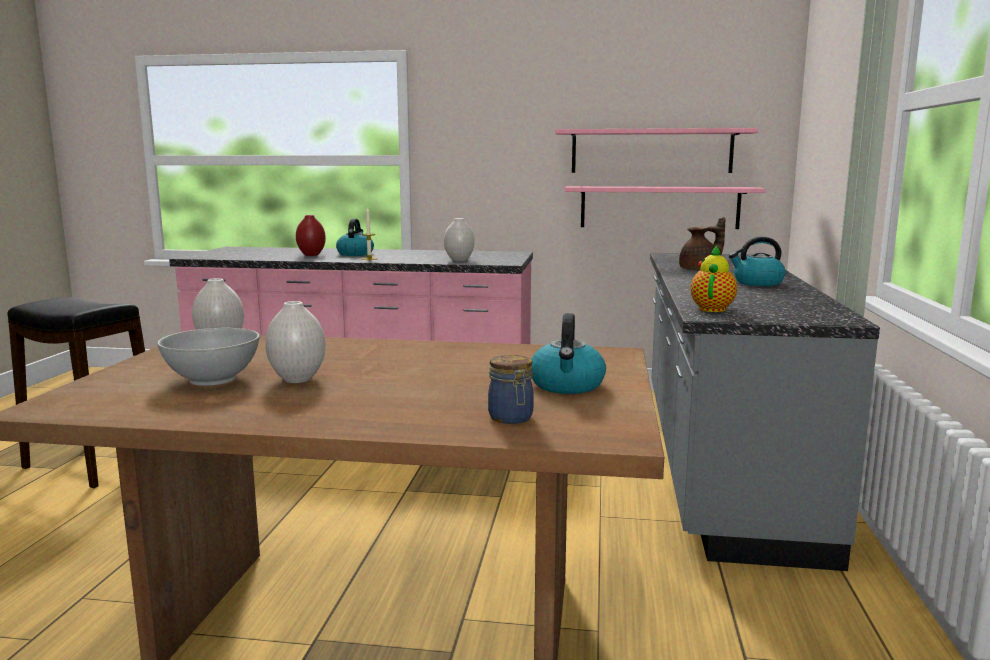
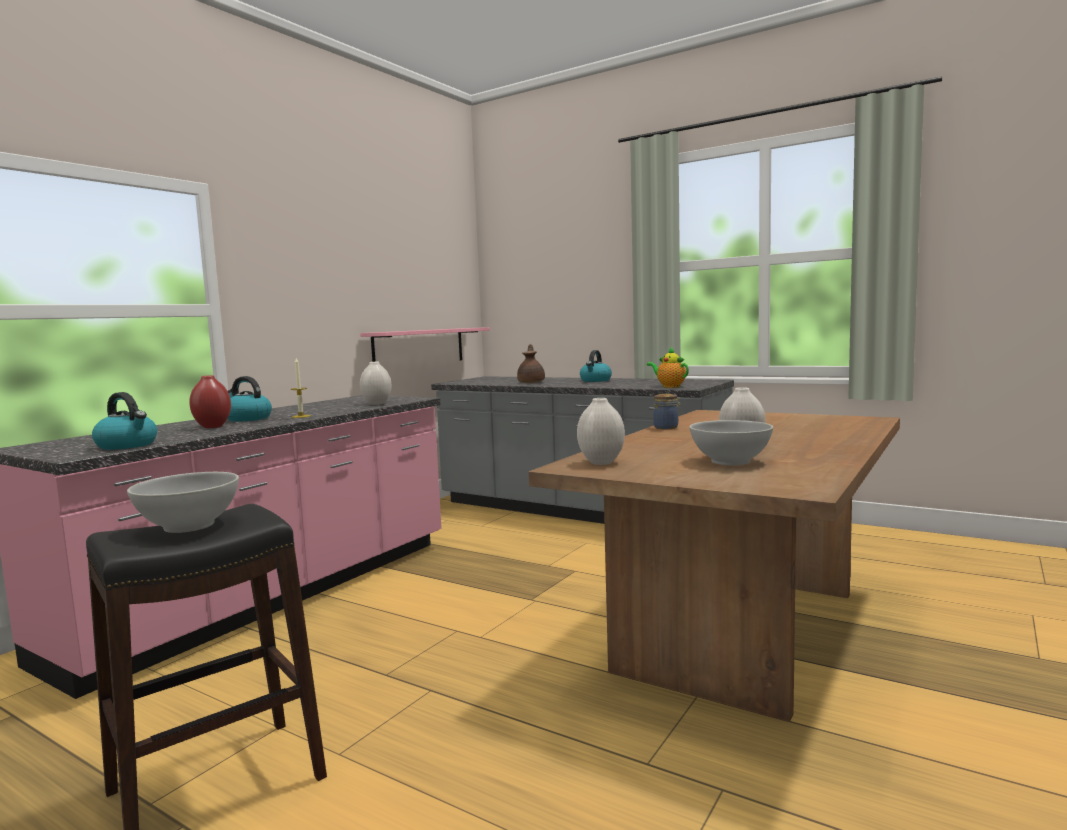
camera: 65 degrees left, 5 degrees down
(73, 304) = (189, 526): none -> white bowl
(511, 418) = (842, 426): jar -> jar (667, 427)
(567, 385) = (778, 419): kettle -> kettle (128, 445)
(651, 151) = (410, 301): pink shelf -> none

